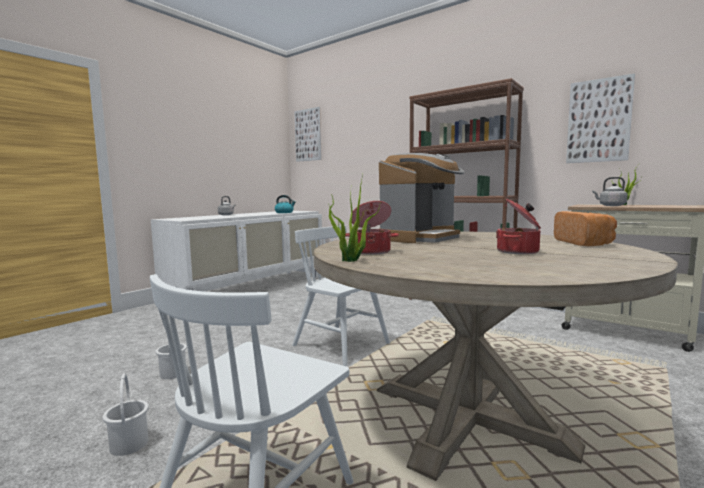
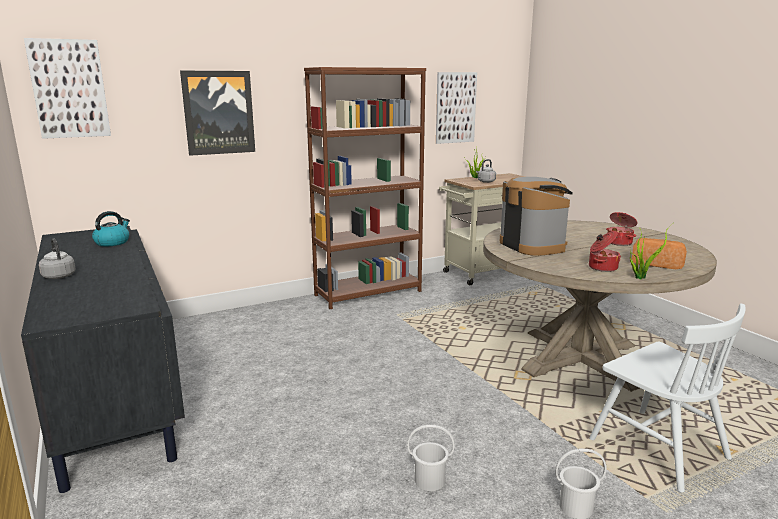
camera: 65 degrees left, 10 degrees up
(250, 288) = (116, 392): white cabinet -> black cabinet
(341, 345) = (427, 371): white chair -> none
(372, 143) = (218, 112): none -> picture
(584, 243) = (591, 225): bread -> bread (657, 263)

